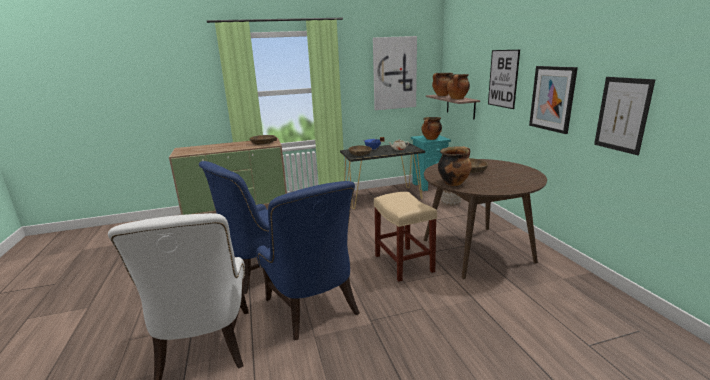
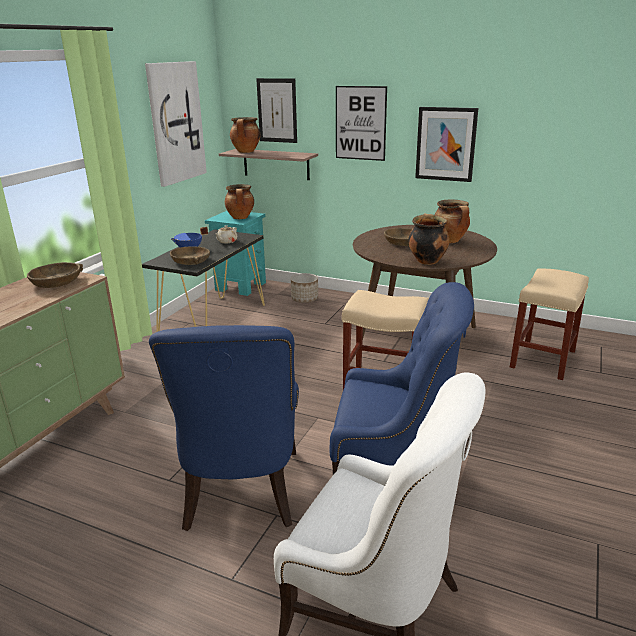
camera: 50 degrees left, 5 degrees up
(457, 99) = (286, 154): cooking pot -> cooking pot (450, 241)
(550, 308) = (543, 359): none -> beige stool
(622, 114) = (538, 155): picture -> picture (277, 110)

